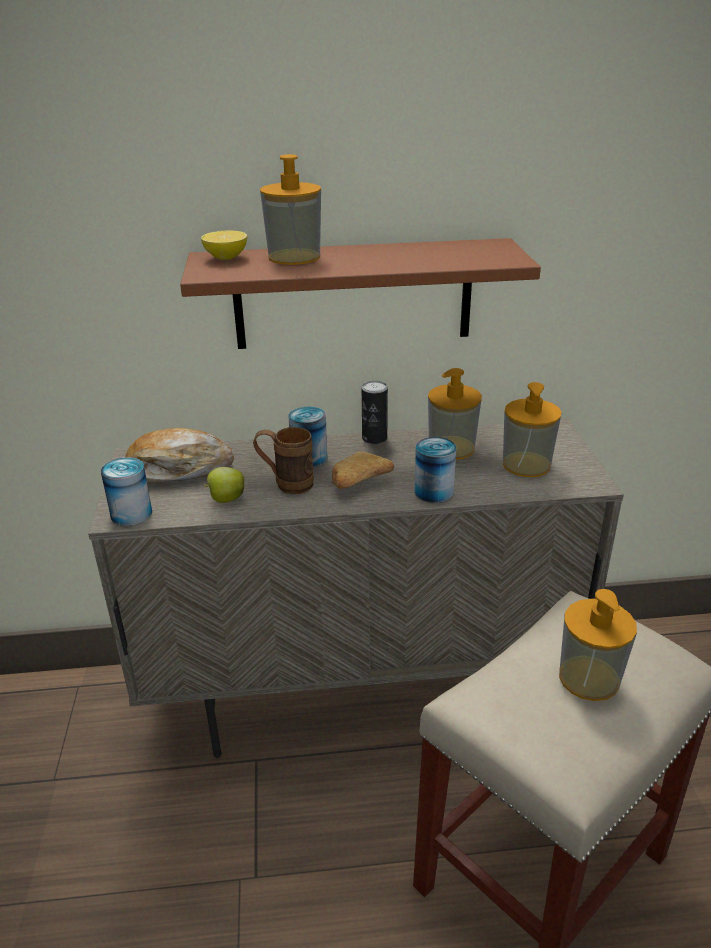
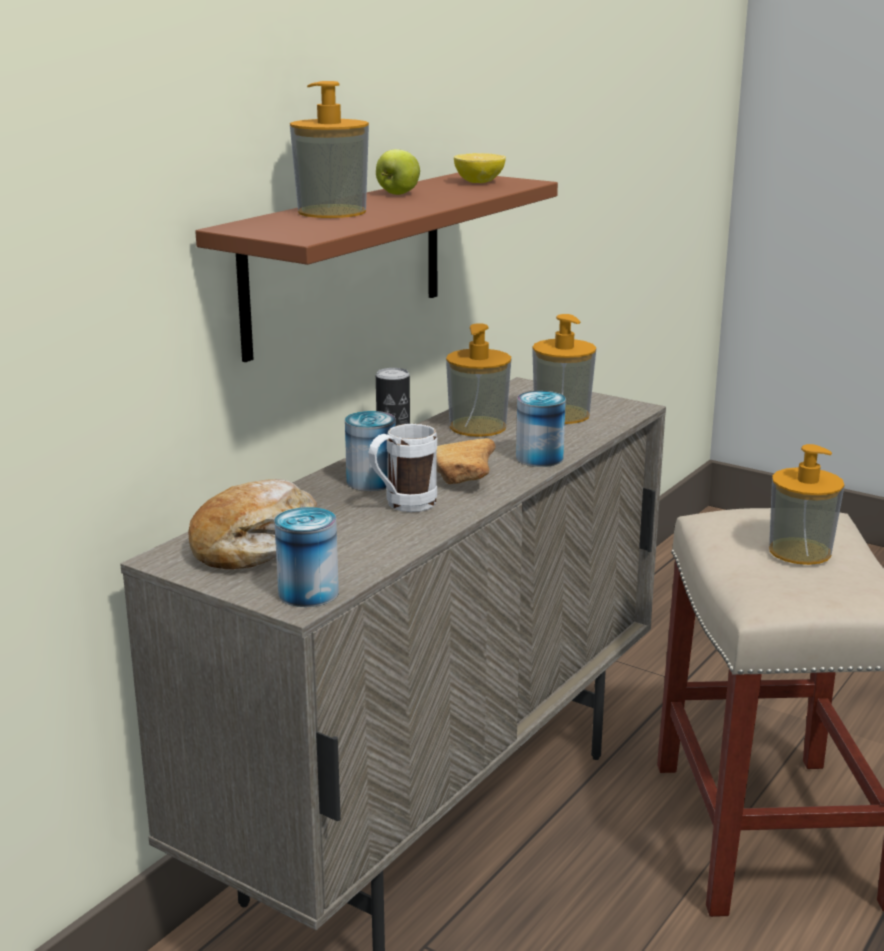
camera: 50 degrees left, 10 degrees down
(226, 258) = (265, 224): lemon -> lemon (479, 182)
(226, 499) = (375, 540): apple -> apple (397, 194)
(286, 484) = (402, 506): brown mug -> white mug

